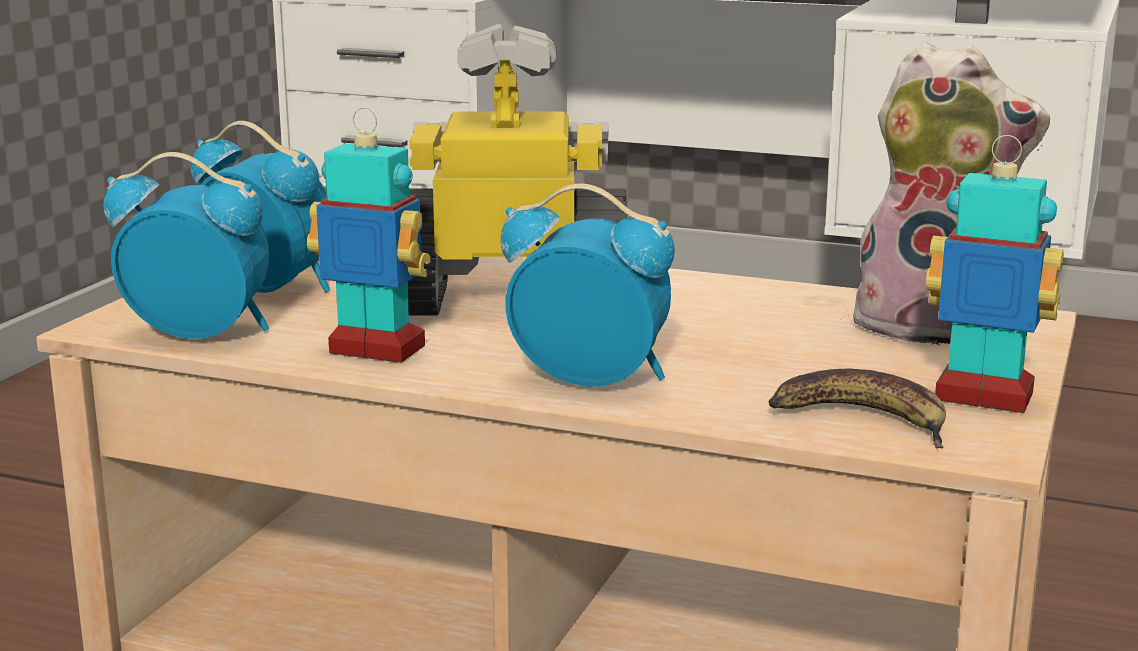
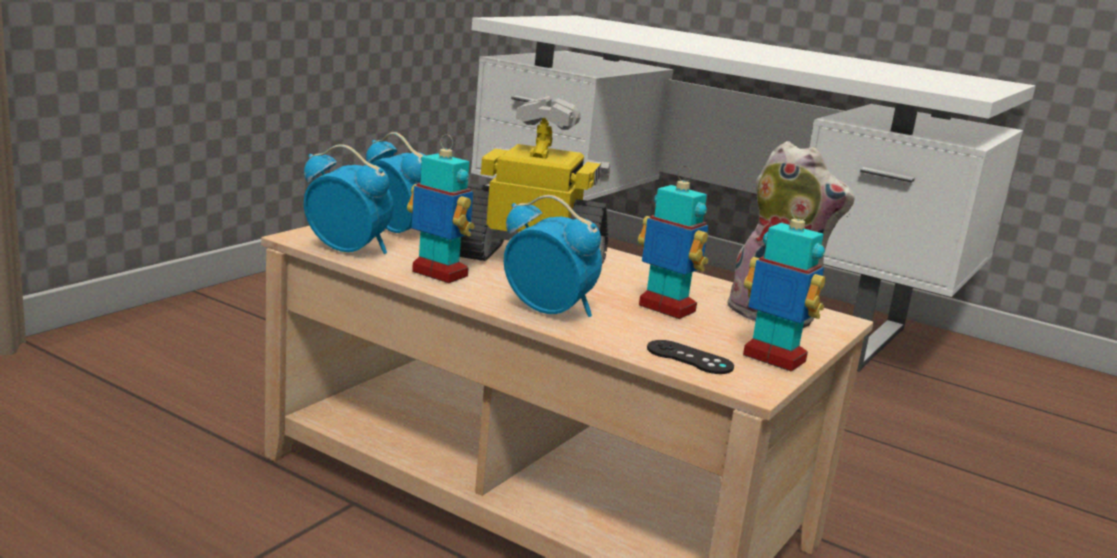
camera: 10 degrees right, 0 degrees up
(768, 346) = (666, 309): none -> toy robot
(859, 419) = (689, 358): banana -> black game controller

